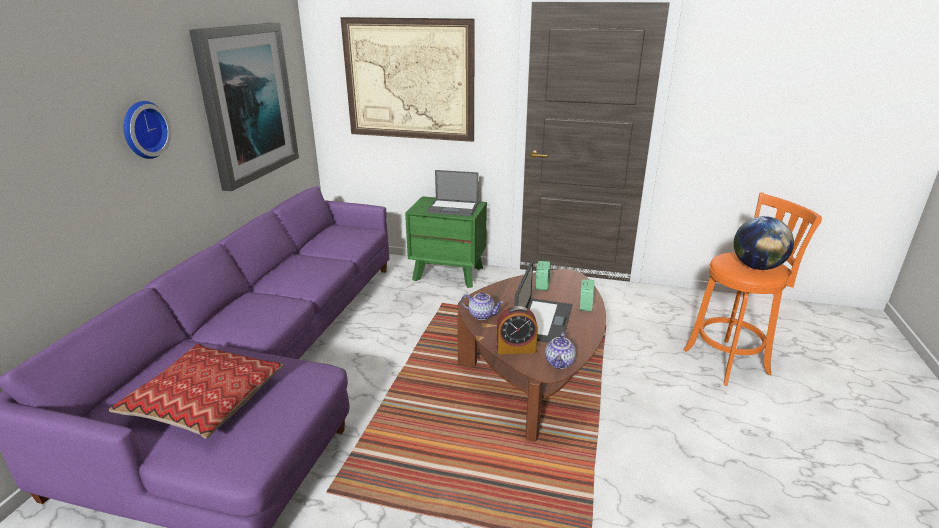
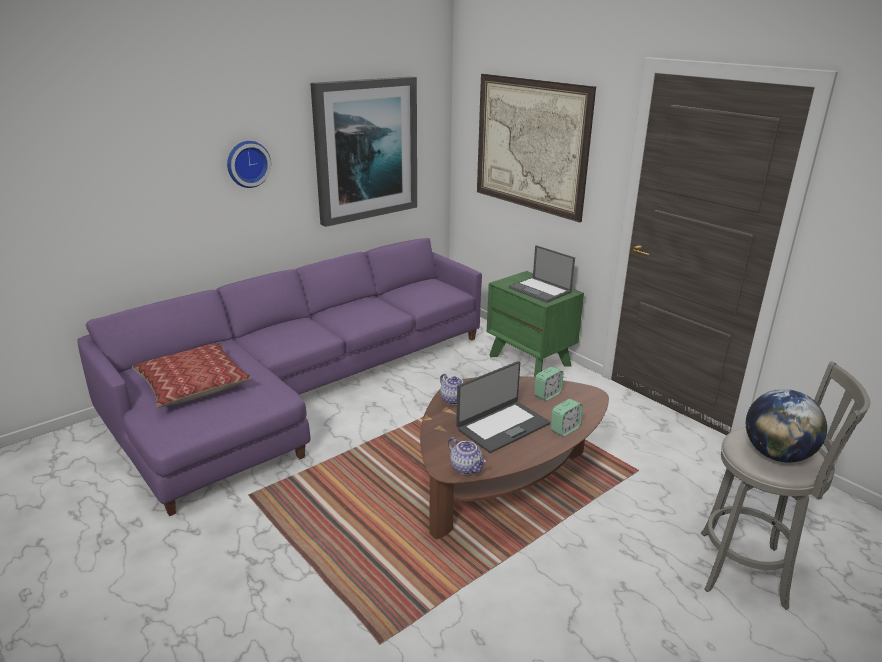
camera: 35 degrees right, 0 degrees up
(516, 348) = (445, 439): alarm clock -> none
(560, 363) = (466, 468): teapot -> teapot turned 90 degrees counterclockwise
(729, 361) = (748, 570): orange stool -> grey stool

